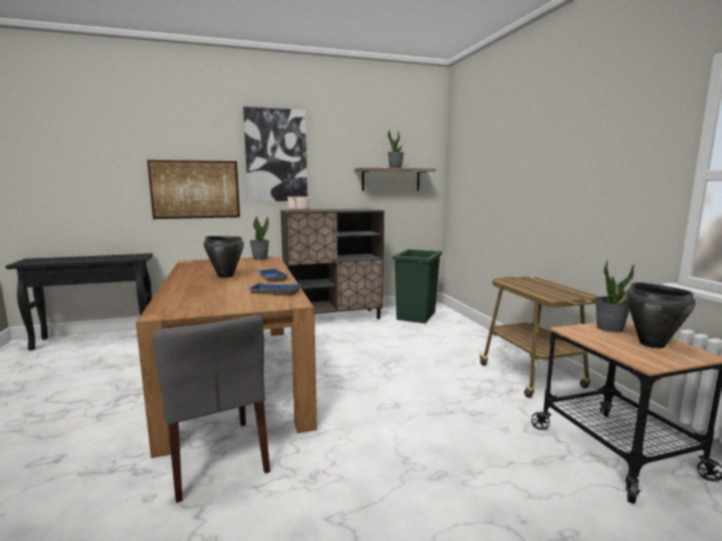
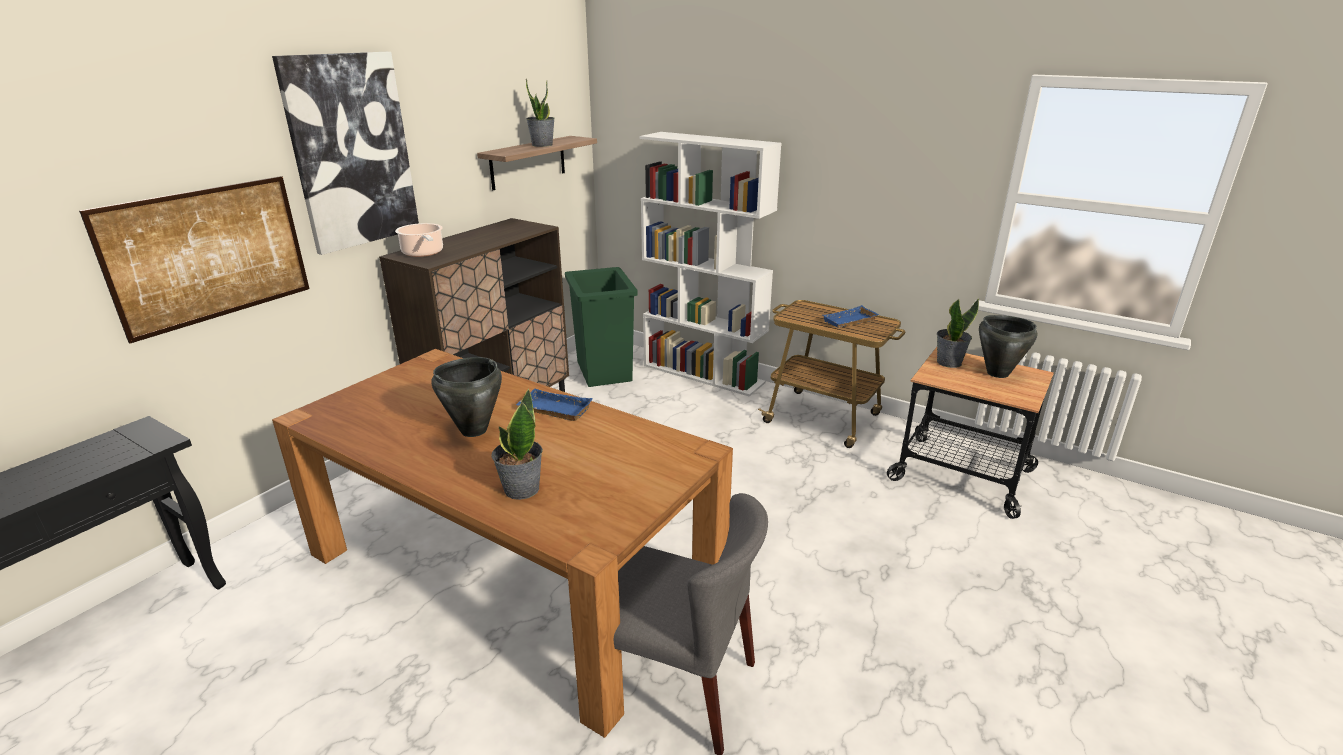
camera: 40 degrees left, 15 degrees up
(260, 258) = (419, 365): potted plant -> potted plant (521, 489)
(274, 293) = (631, 441): blue tray -> blue tray (850, 321)
(477, 331) = (704, 374): none -> white bookcase

